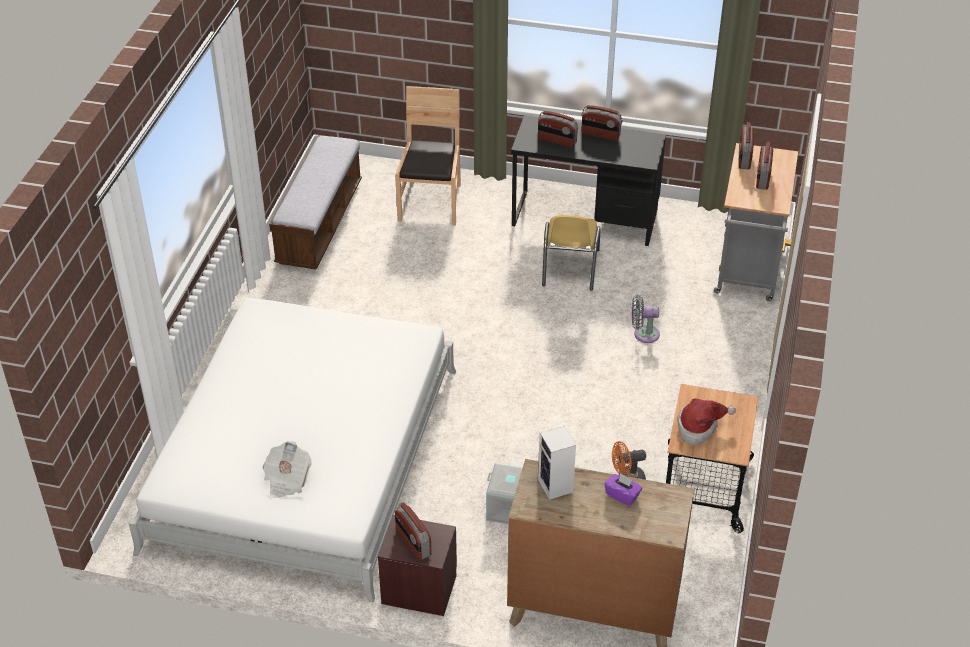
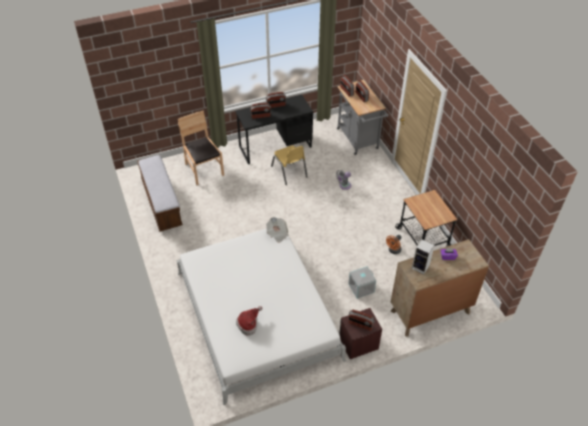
camera: 35 degrees left, 5 degrees up
(287, 480) = (283, 328): newspaper -> newspaper (277, 234)
(699, 427) = (426, 213): hat -> hat (249, 324)

